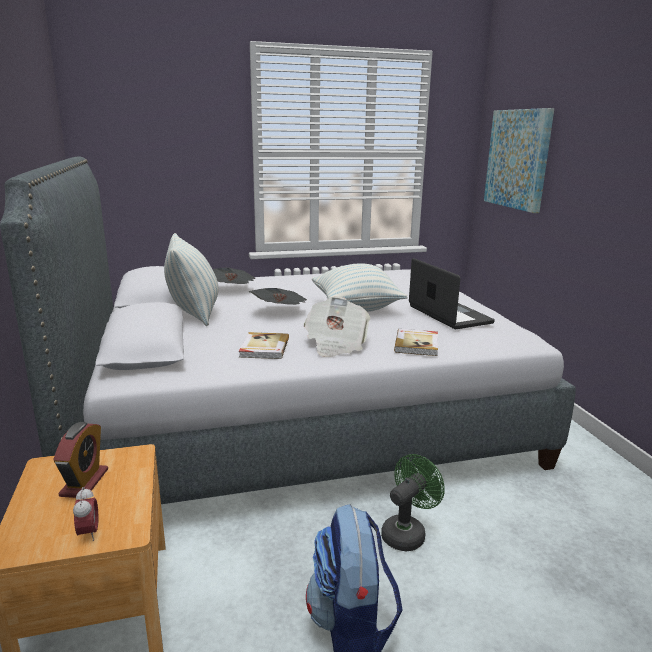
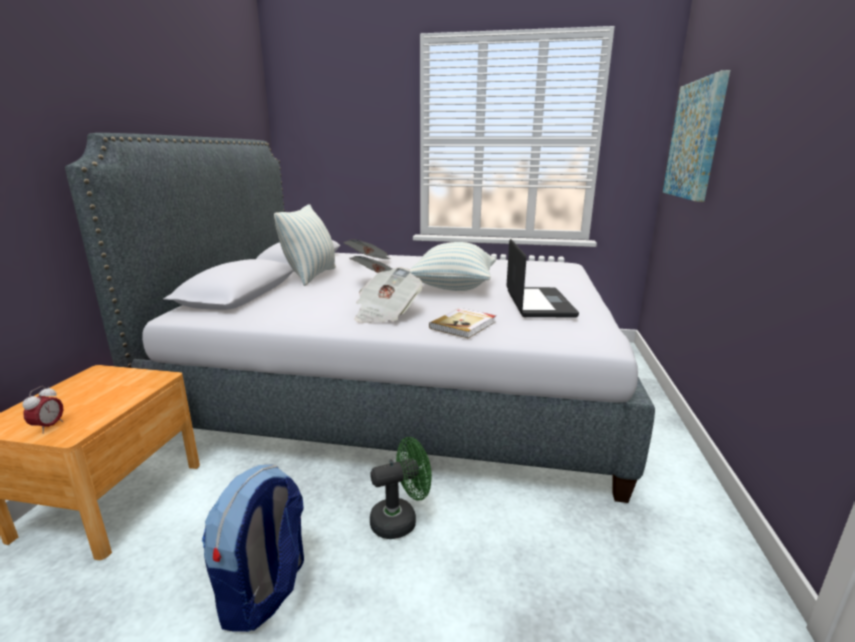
camera: 25 degrees right, 0 degrees up
(84, 482) = (100, 389): alarm clock -> none
(263, 348) = (320, 308): book -> none

